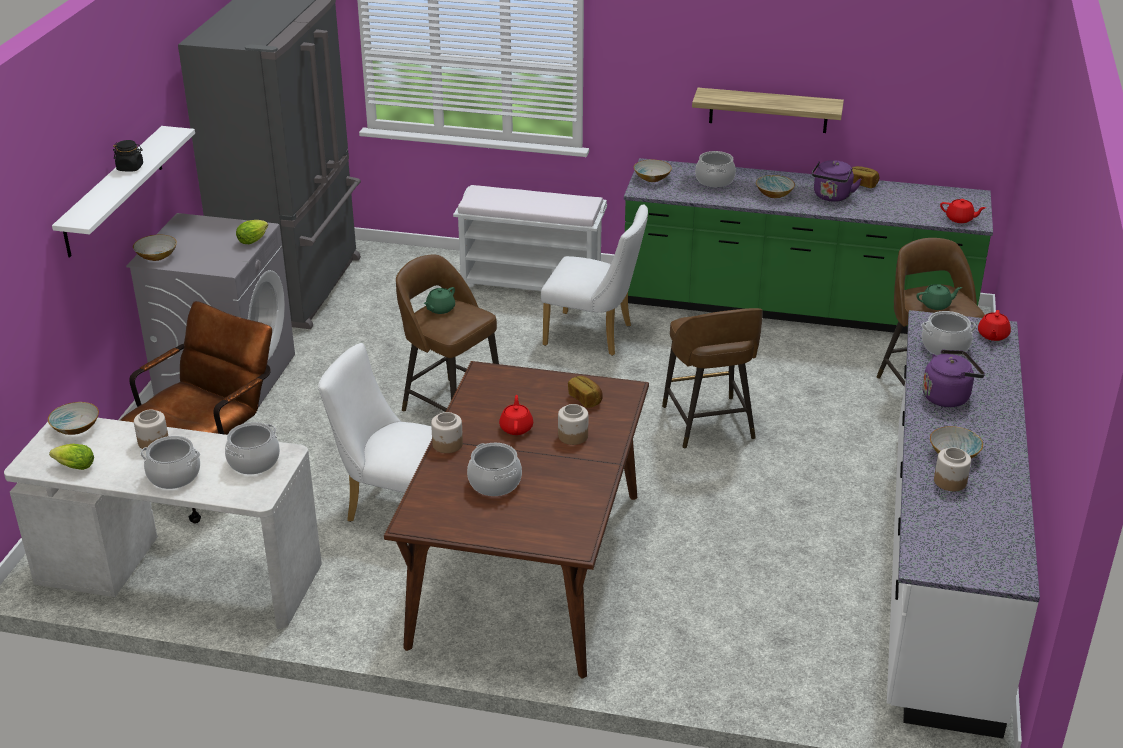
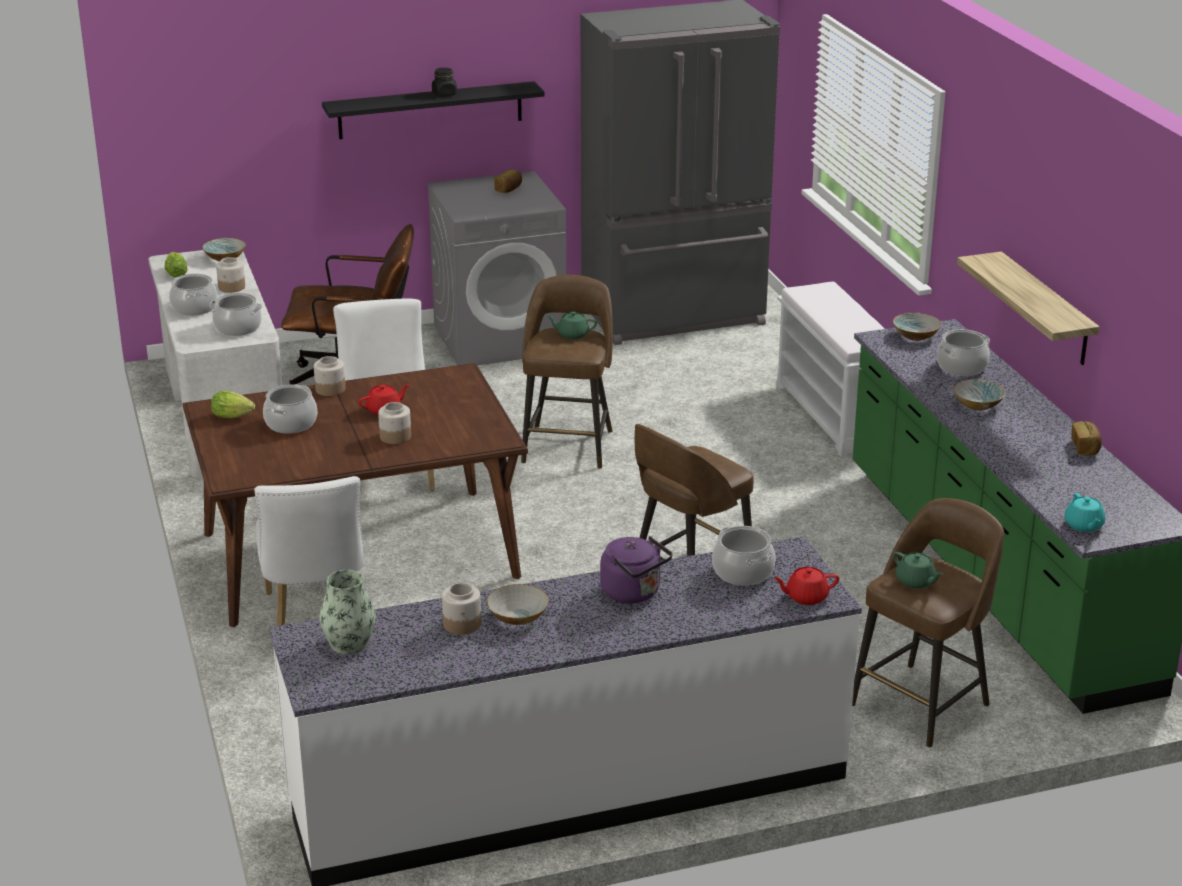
camera: 60 degrees right, 5 degrees down
(113, 191) = (430, 110): white shelf -> black shelf
(156, 256) = (453, 187): bowl -> none
(254, 240) = (524, 209): lettuce -> lettuce (234, 417)
(585, 399) = (463, 426): bread -> bread (509, 189)
(594, 336) = (778, 477): white chair -> white chair (316, 619)
(831, 197) = (1021, 437): purple kettle -> none
(949, 542) = (349, 643): none -> vase
(960, 219) = (1083, 525): red teapot -> turquoise teapot

